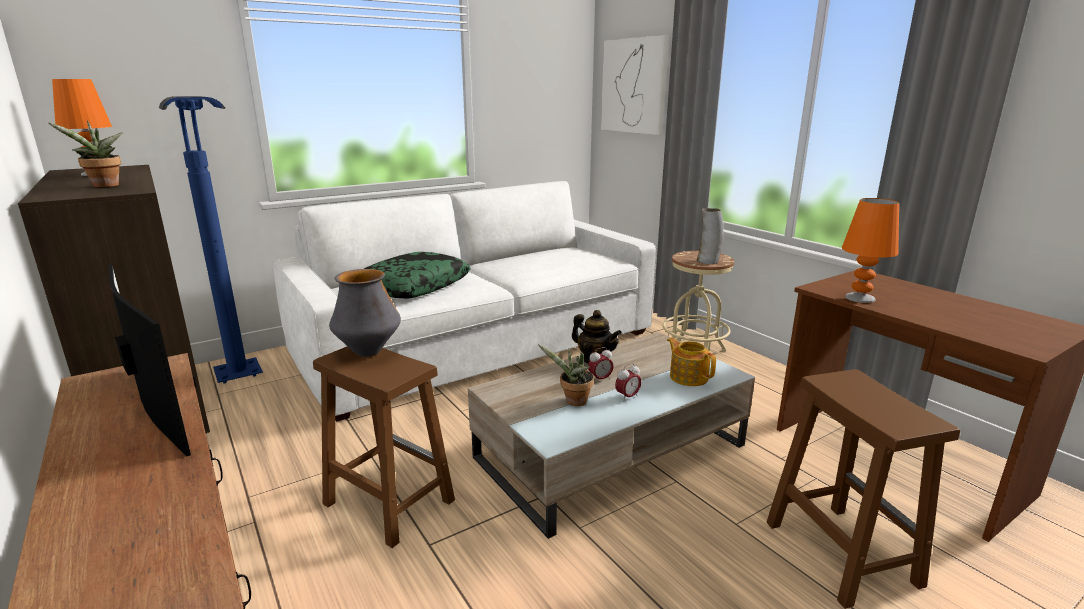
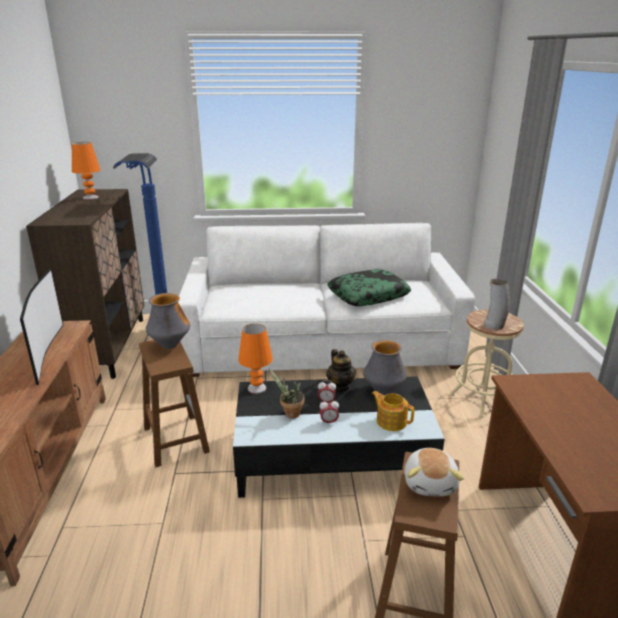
camera: 30 degrees right, 5 degrees up
(104, 186) = (77, 213): potted plant -> none
(415, 285) = (263, 295): pillow -> pillow (368, 295)
(610, 451) = (332, 456): beige coffee table -> black coffee table
(634, 86) = (506, 144): picture -> none
(644, 352) = (383, 391): none -> vase
(688, 377) = (391, 421): teapot -> teapot turned 45 degrees counterclockwise
(859, 298) = (530, 401): orange table lamp -> orange table lamp (256, 388)
(867, 395) = (430, 483): none -> plush toy

